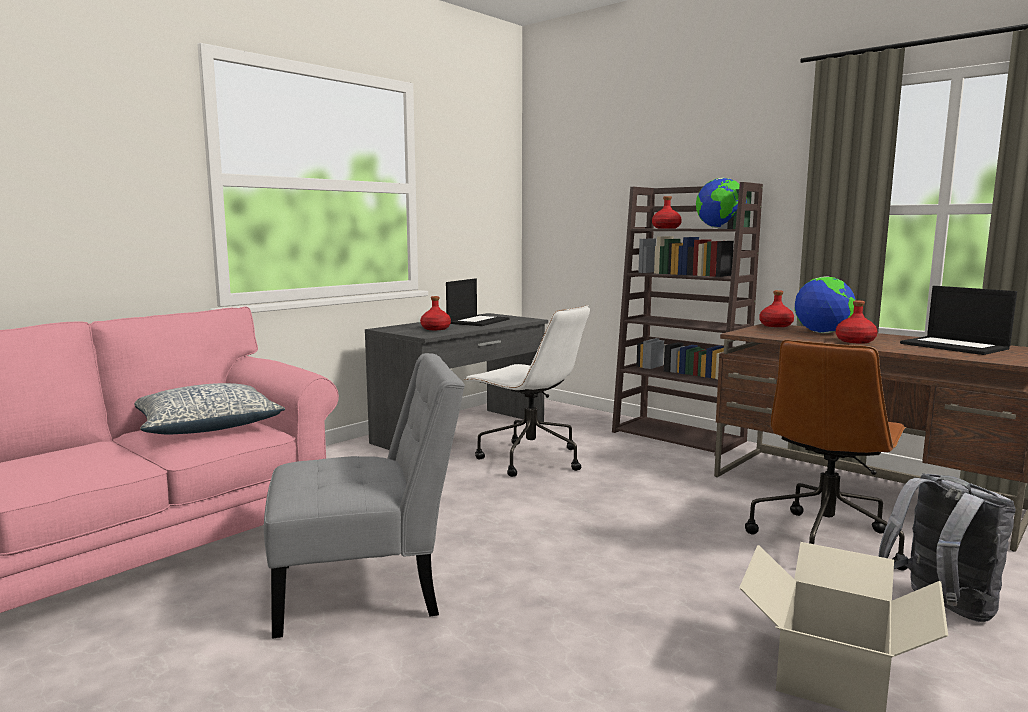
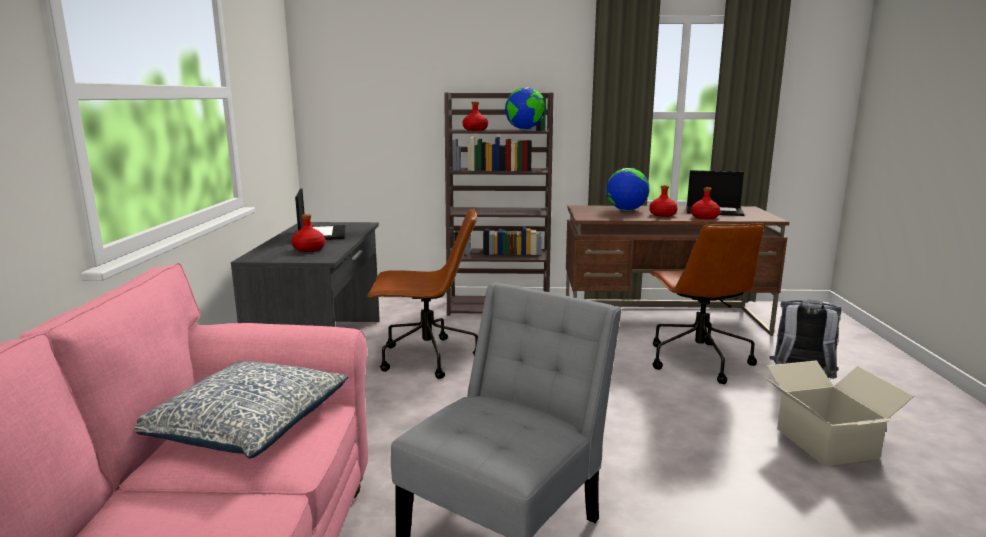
camera: 40 degrees left, 5 degrees up
(529, 459) = (426, 358): white office chair -> brown office chair
(776, 325) = (583, 207): red bottle -> red bottle (705, 217)

